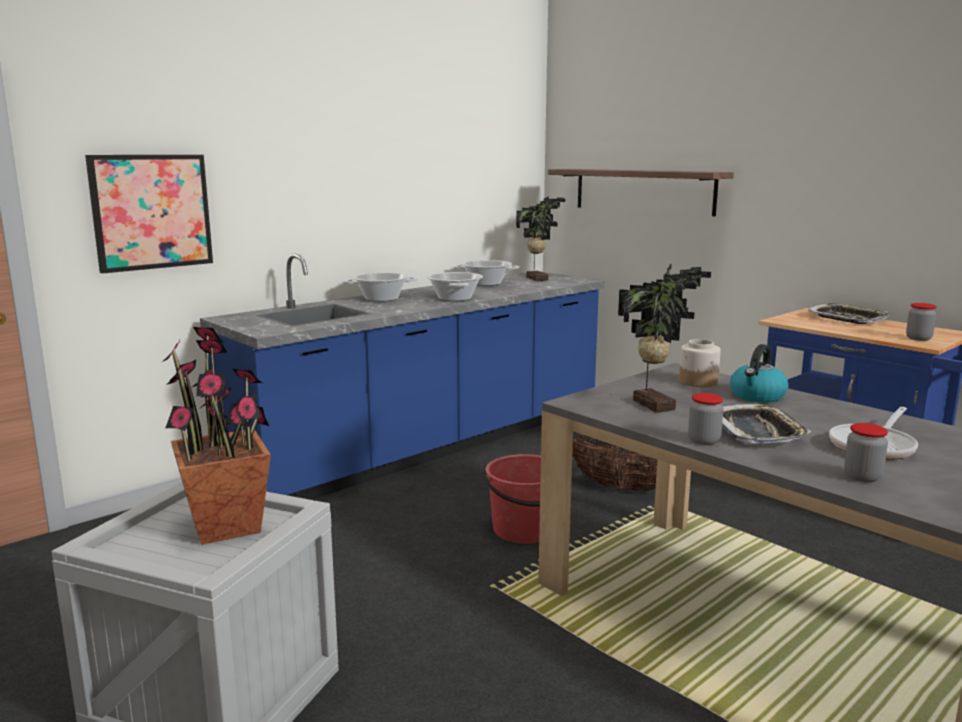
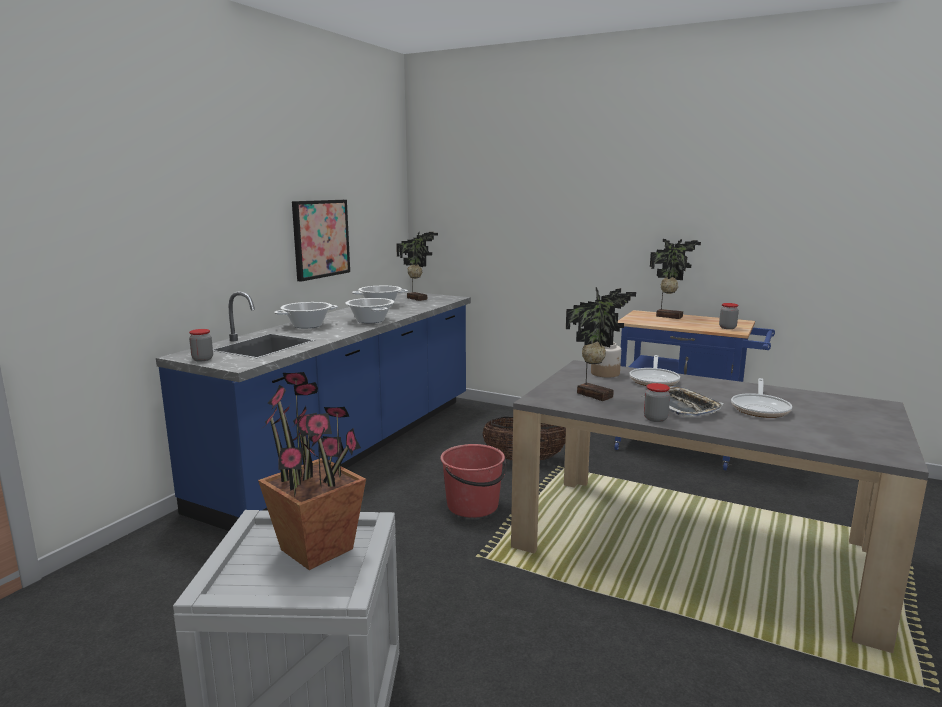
camera: 20 degrees left, 0 degrees up
(151, 212) = (106, 260): picture -> picture (320, 238)
(643, 191) = (497, 225): shelf -> none
(757, 396) = (654, 380): kettle -> frying pan
(847, 319) = (669, 316): tray -> potted plant
(862, 477) = (775, 431): jar -> jar (202, 359)

